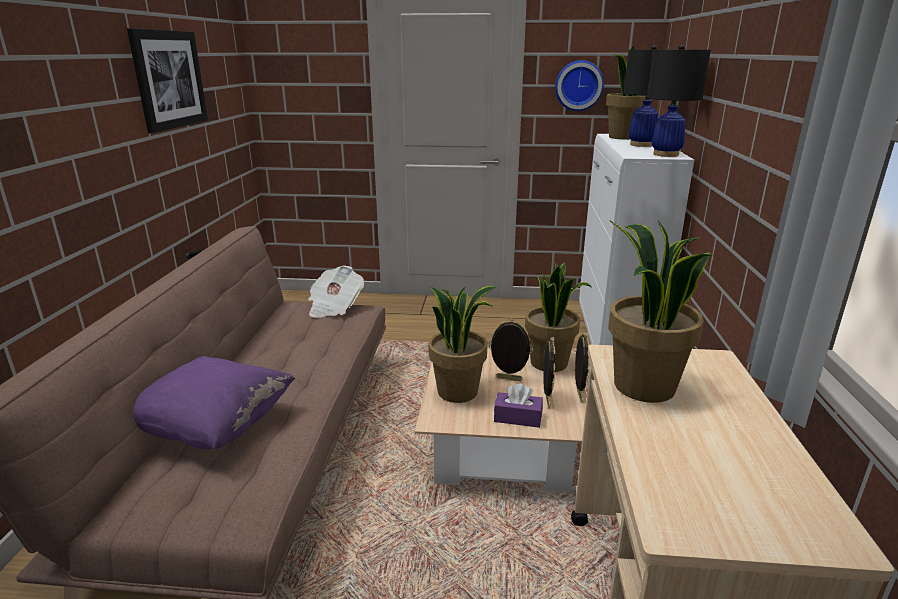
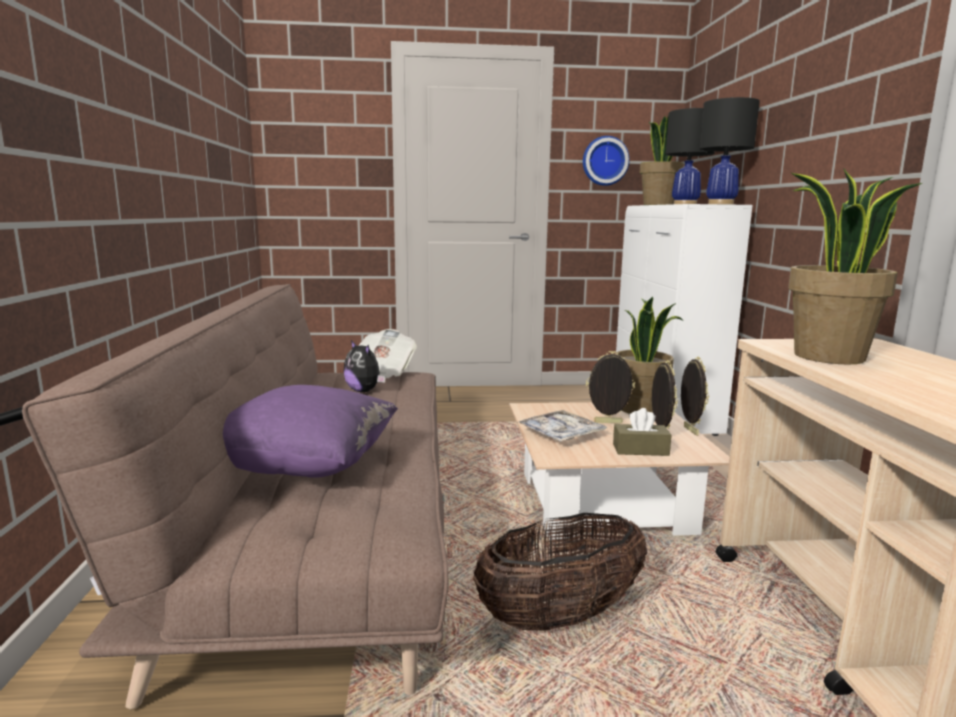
camera: 10 degrees left, 10 degrees down
(169, 79) = (197, 119): picture -> none
(307, 331) = (364, 391): none -> plush toy
(408, 565) = (560, 616): none -> basket
(458, 391) = (561, 434): potted plant -> tray
(517, 418) = (640, 450): purple tissue box -> brown tissue box

